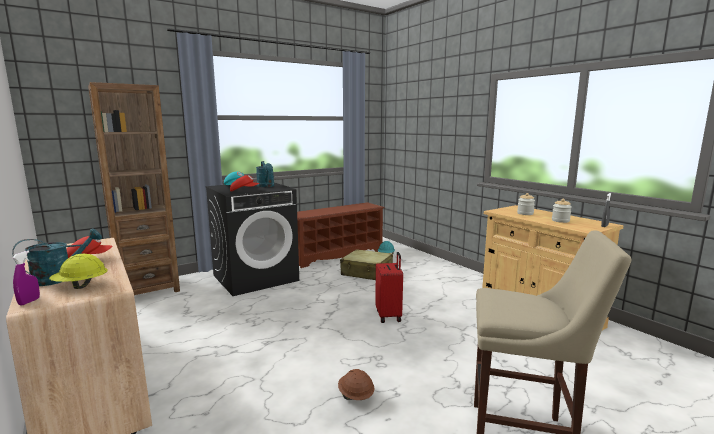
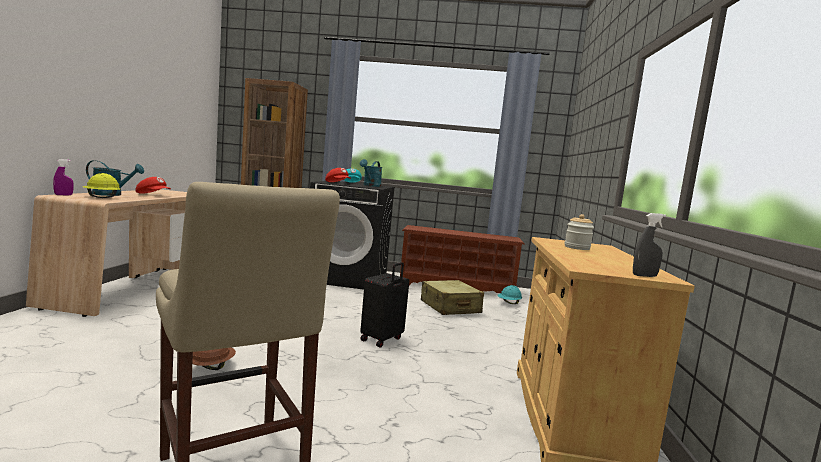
camera: 40 degrees right, 5 degrees down
(389, 315) = (382, 339): red suitcase -> black suitcase
(560, 221) = (594, 259): jar -> none

